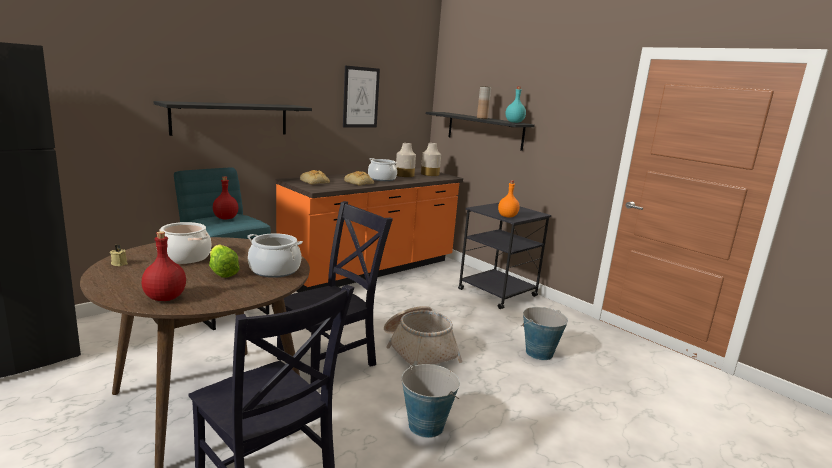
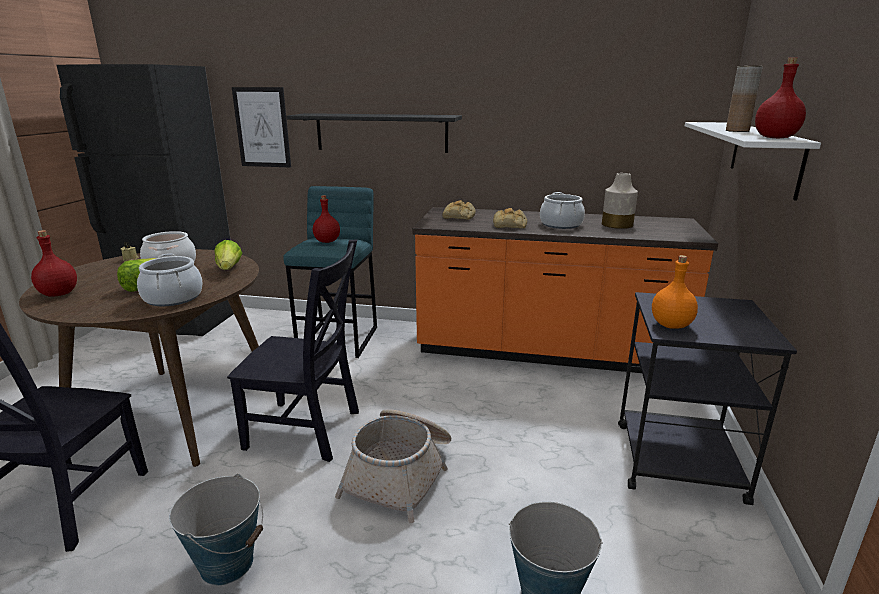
camera: 55 degrees right, 5 degrees up
(243, 246) = (229, 269): none -> lettuce
(361, 97) = (569, 102): picture -> picture (262, 127)
(429, 174) = (669, 229): beige vase -> none
(484, 130) = (764, 156): black shelf -> white shelf
(514, 122) = (775, 138): turquoise bottle -> red bottle

